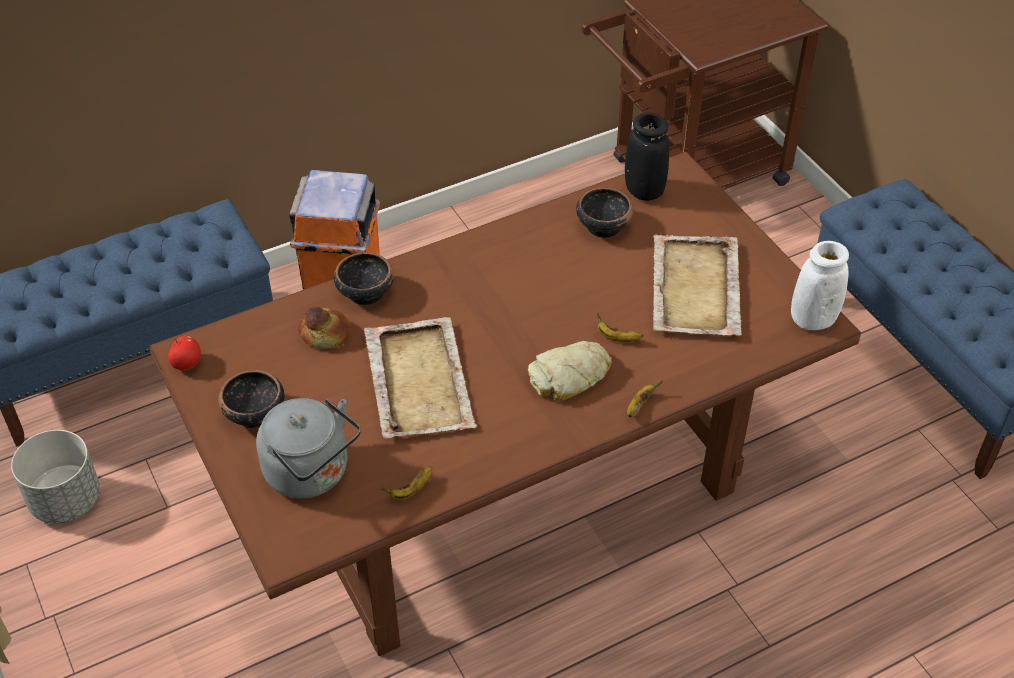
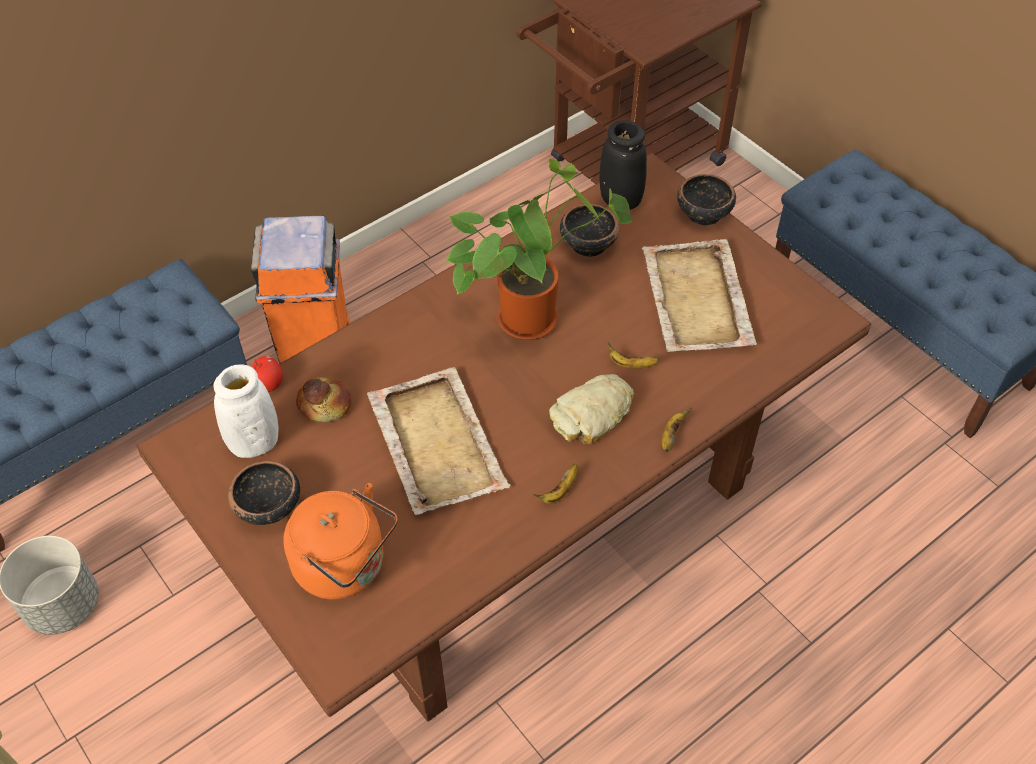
camera: 10 degrees left, 5 degrees up
(187, 364) = (182, 460): apple -> apple (268, 384)
(312, 473) = (346, 566): grey kettle -> orange kettle
(365, 292) = (357, 351): bowl -> bowl (703, 213)
(411, 491) = (456, 569): banana -> banana (559, 491)
(533, 282) = (531, 315): none -> potted plant
(813, 319) = (821, 316): white vase -> white vase (254, 443)

